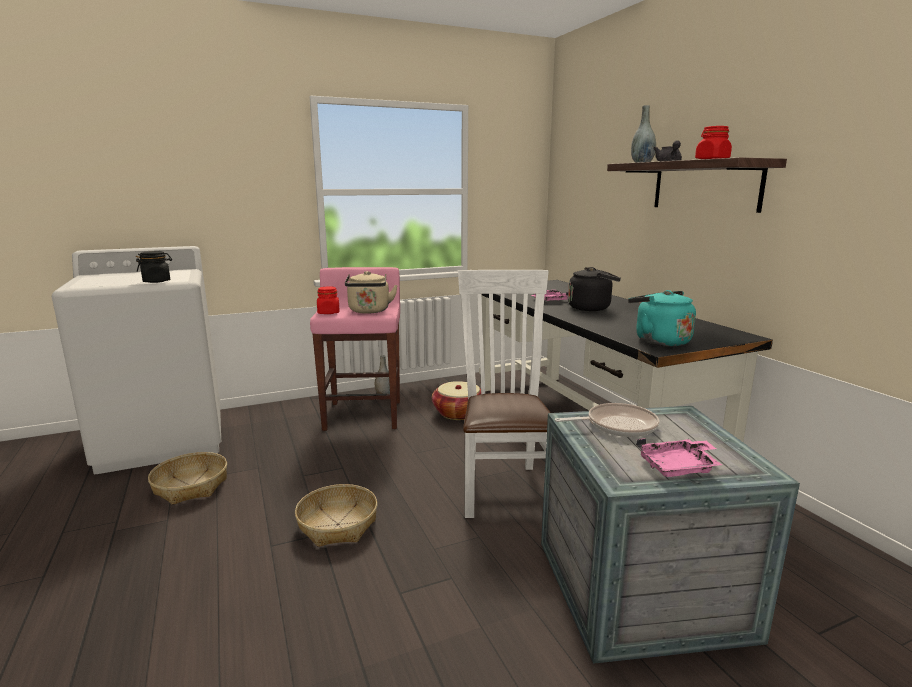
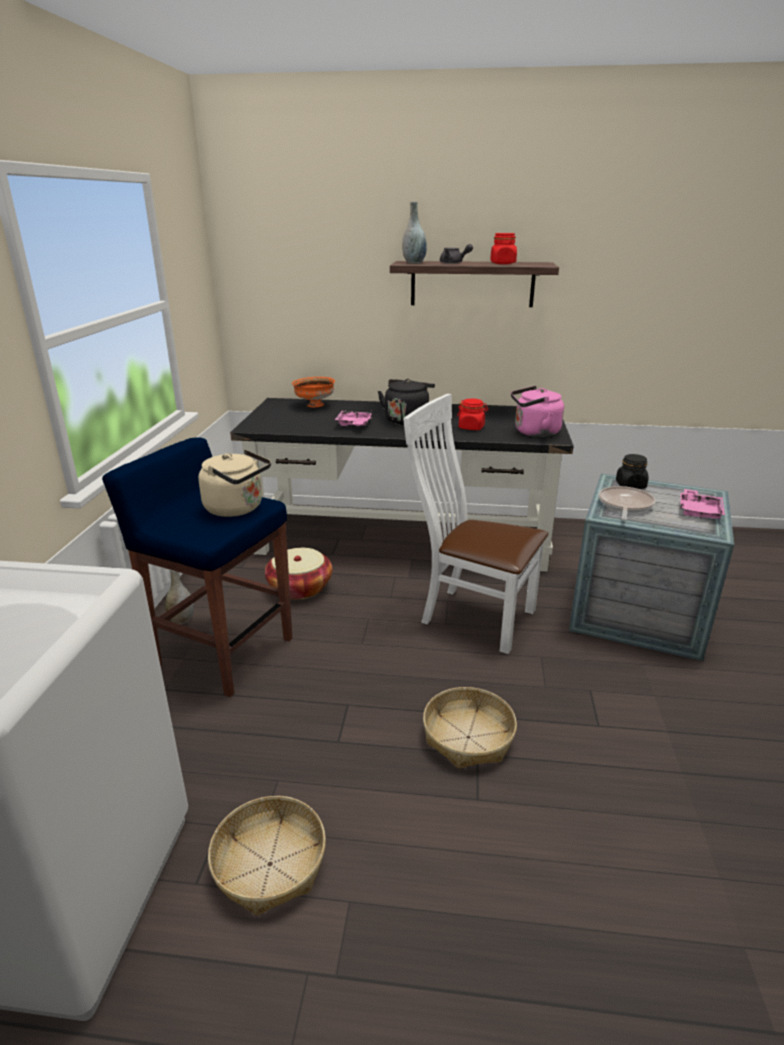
camera: 60 degrees left, 10 degrees up
(157, 281) = (72, 602): black jar -> black jar (630, 485)
(328, 312) = (202, 533): red jar -> red jar (471, 427)
(364, 415) = (222, 652): pink stool -> blue stool
(566, 288) = (314, 405): none -> orange bowl
(658, 341) = (534, 432): turquoise kettle -> pink kettle

